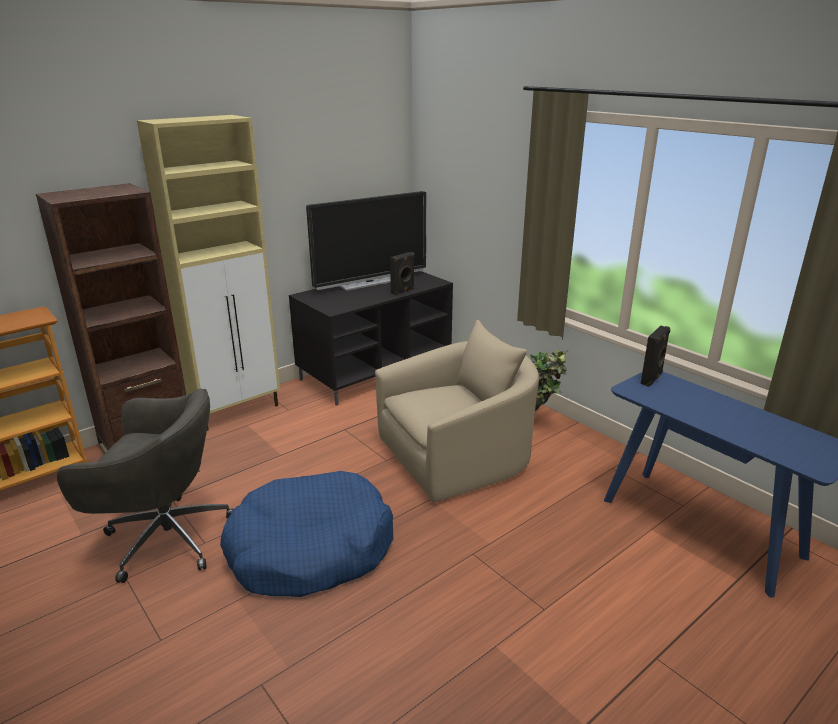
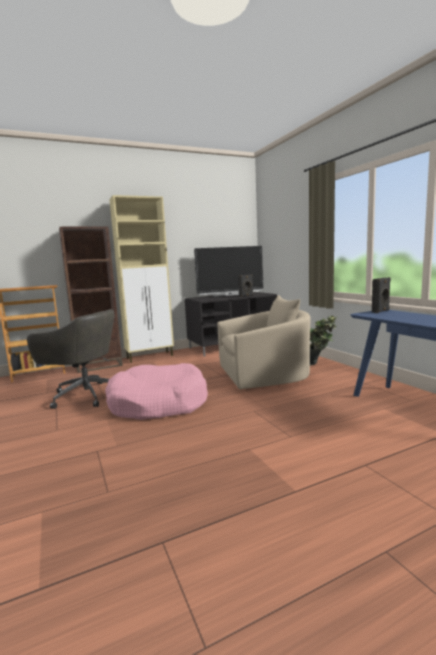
camera: 15 degrees right, 15 degrees down
(310, 549) = (158, 403): blue dog bed -> pink dog bed

